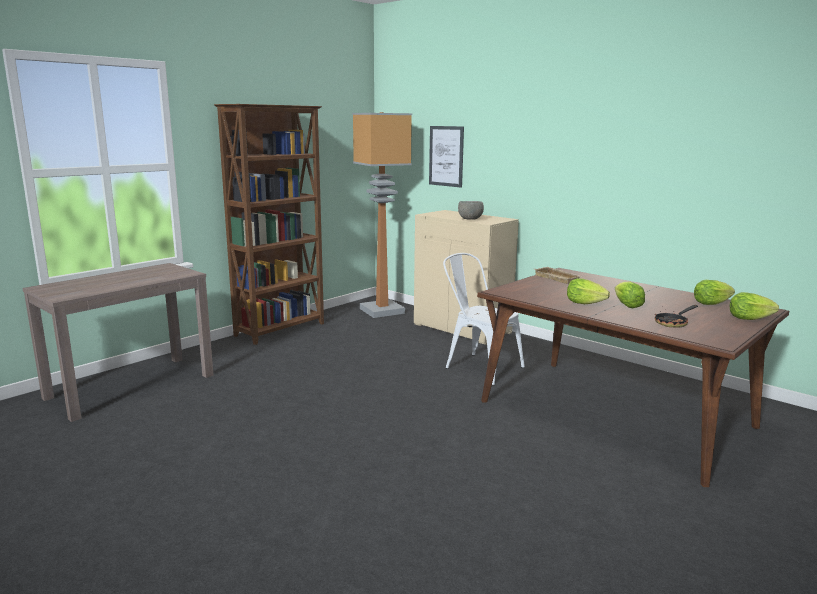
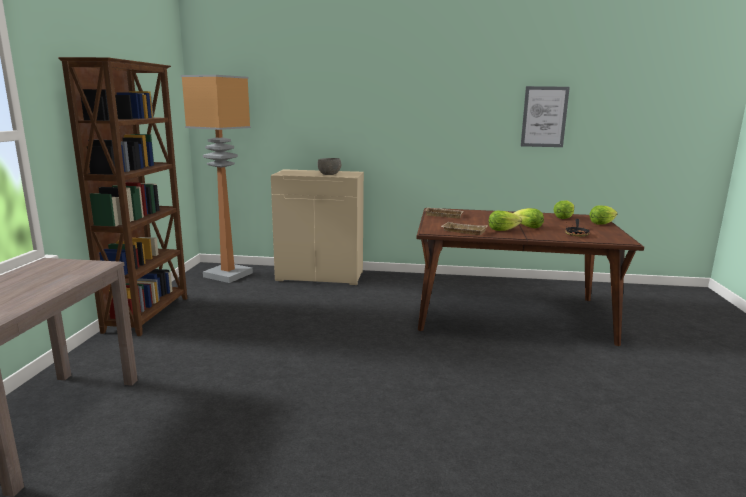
camera: 35 degrees left, 0 degrees up
(446, 156) = (279, 118): picture -> picture (544, 117)
(478, 366) = (377, 304): white chair -> none
(533, 297) = (463, 231): none -> beige tray

